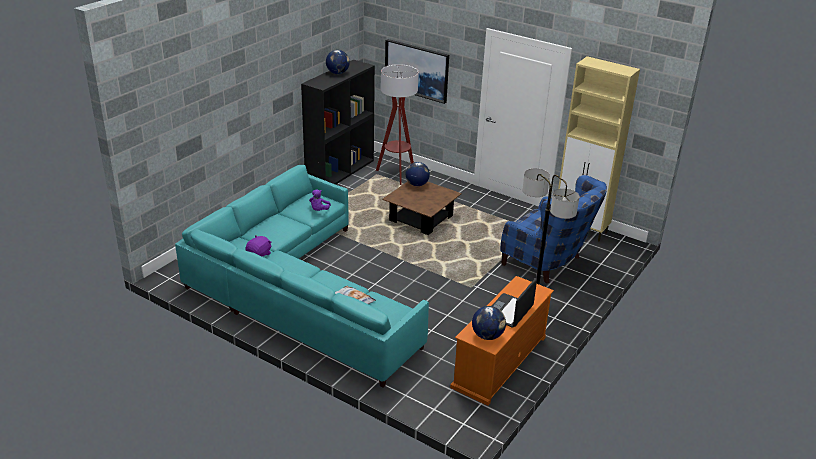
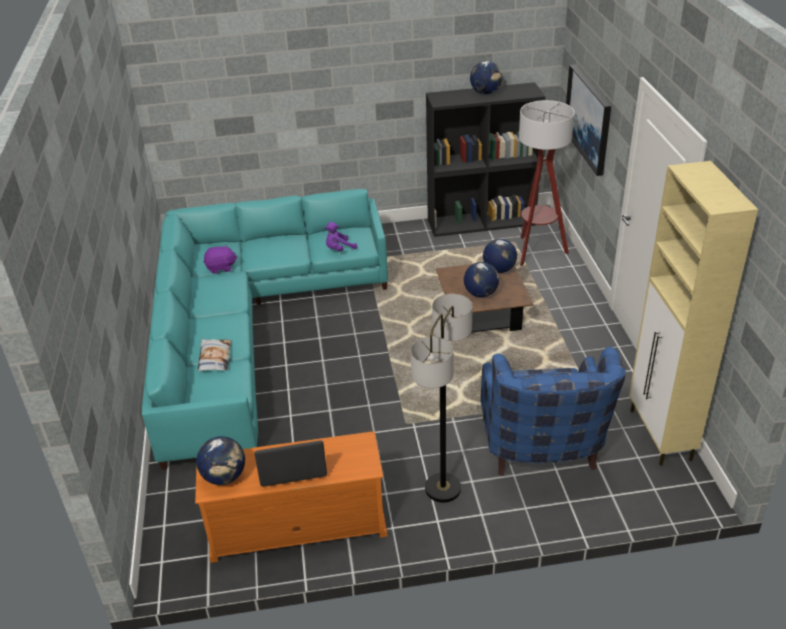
camera: 50 degrees right, 5 degrees up
(428, 200) = (481, 293): none -> globe

